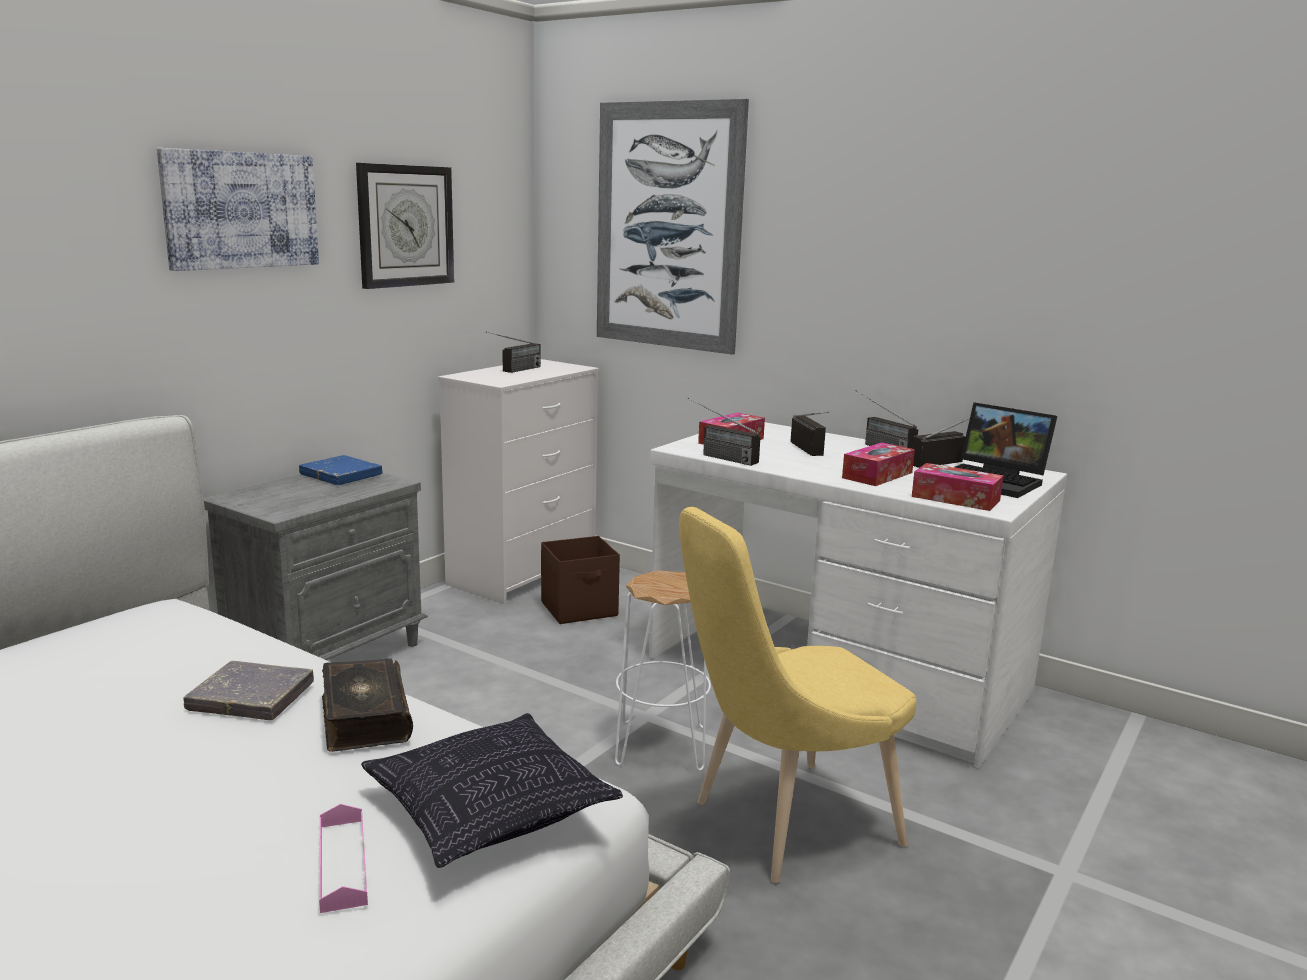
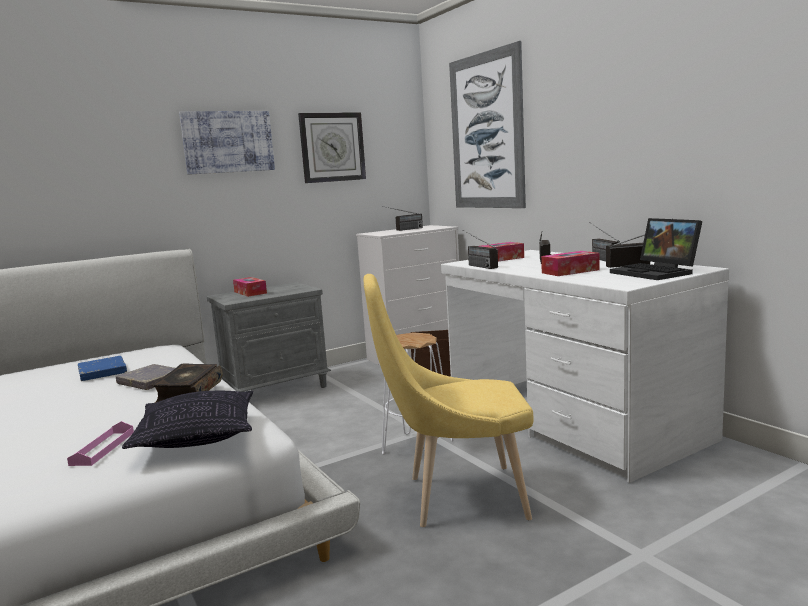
camera: 25 degrees right, 5 degrees down
(341, 475) = (285, 287): blue book -> blue book (102, 372)
(955, 498) = (606, 281): tissue box -> tissue box (250, 292)

